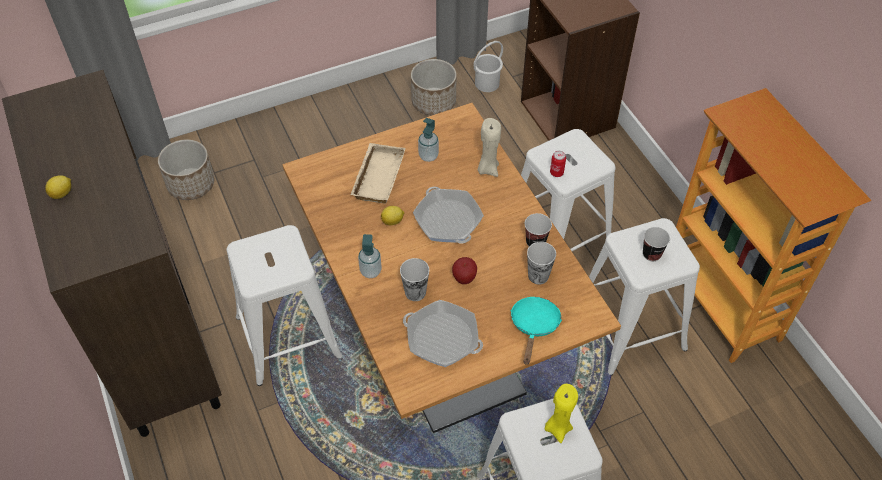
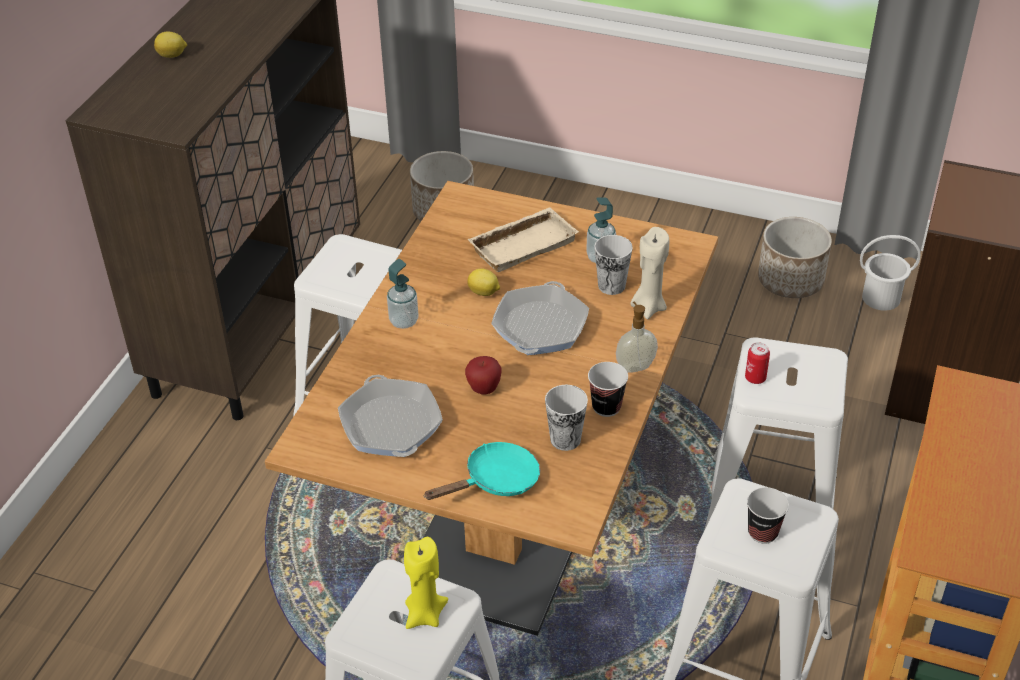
camera: 45 degrees right, 10 degrees down
(415, 292) = (420, 368): cup -> cup (611, 286)
(521, 208) = (635, 366): none -> soap dispenser

